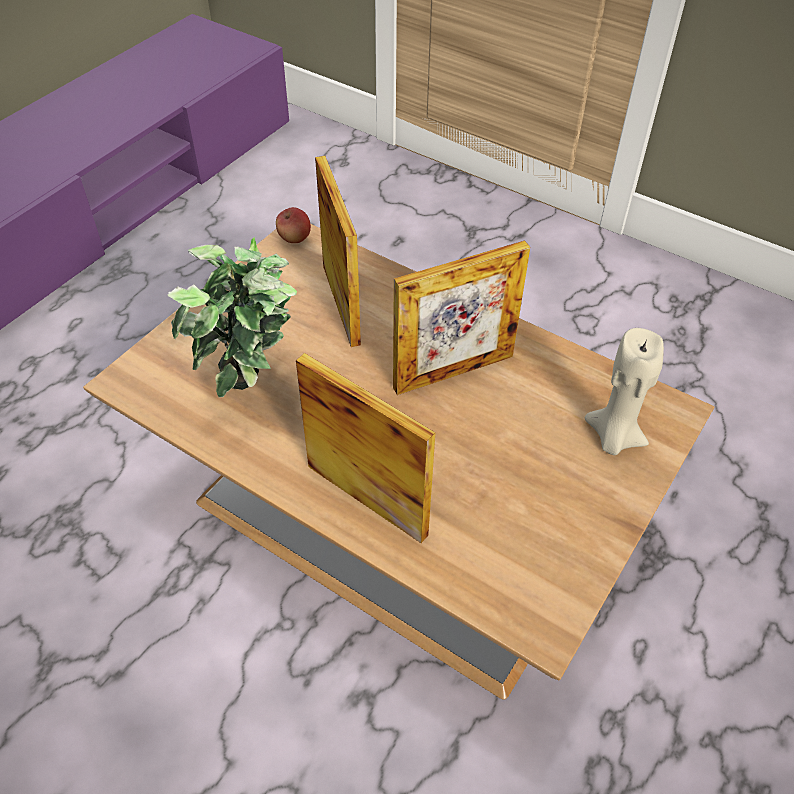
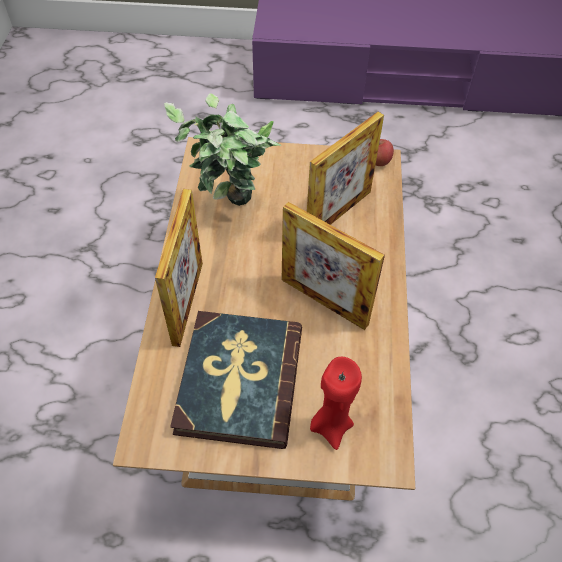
camera: 60 degrees right, 5 degrees up
(512, 495) = (238, 380): none -> book
(613, 437) = (331, 425): beige candle -> red candle

